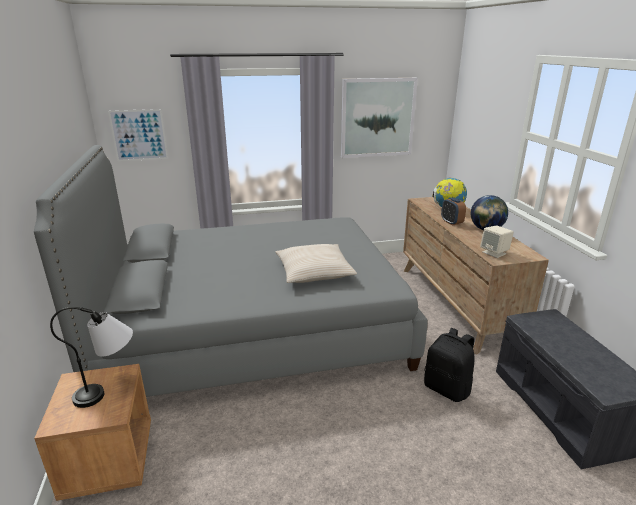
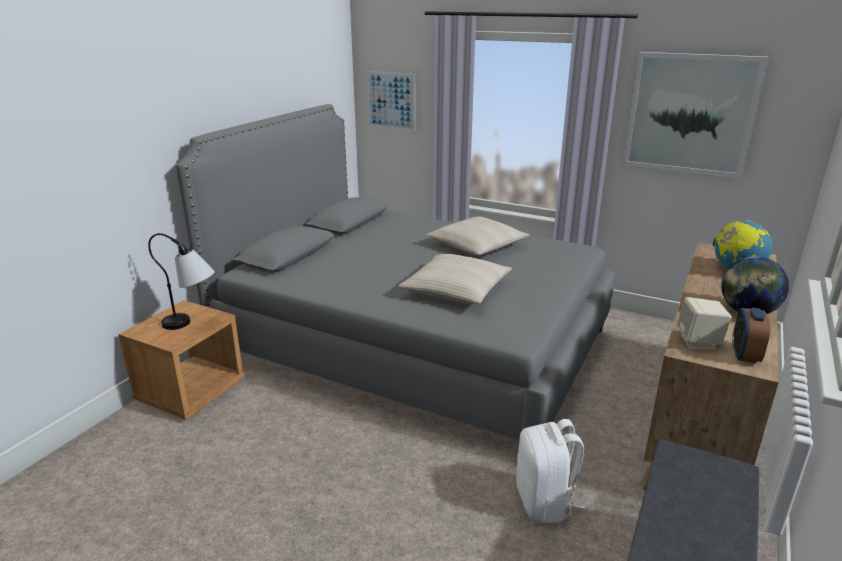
camera: 40 degrees right, 0 degrees up
(278, 238) = (476, 246): none -> beige pillow
(447, 389) = (545, 502): black backpack -> white backpack
(451, 222) = (707, 288): alarm clock -> alarm clock (744, 355)

